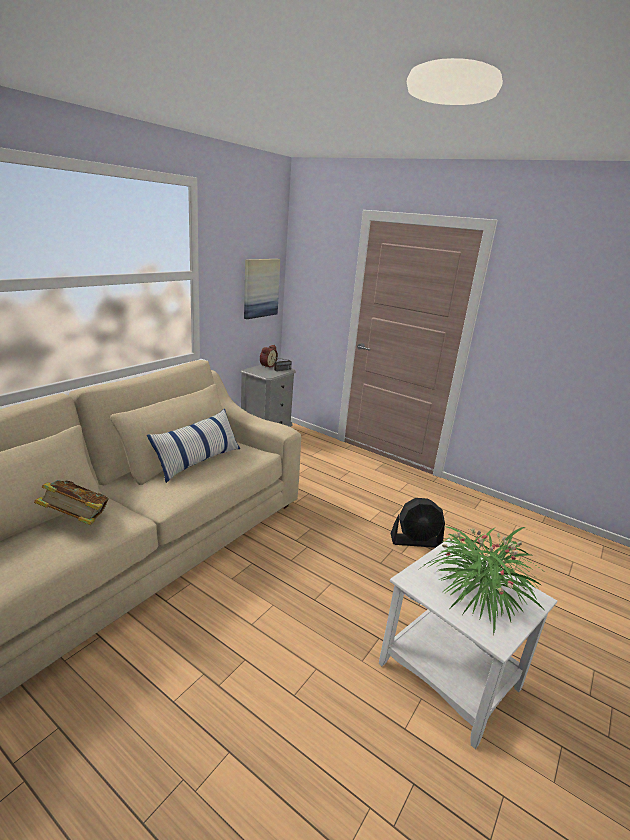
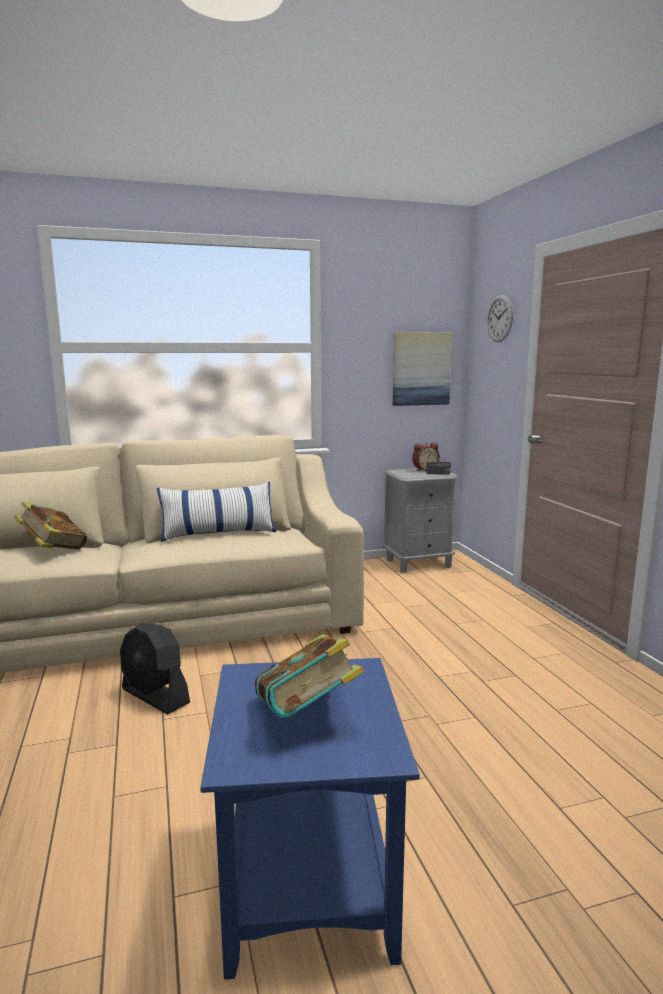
camera: 40 degrees right, 10 degrees down
(324, 255) = (500, 318): none -> wall clock
(416, 541) = (480, 719): black fan -> black fan (155, 696)
(447, 677) = (305, 881): white side table -> blue side table
(478, 592) = (307, 715): potted plant -> book

